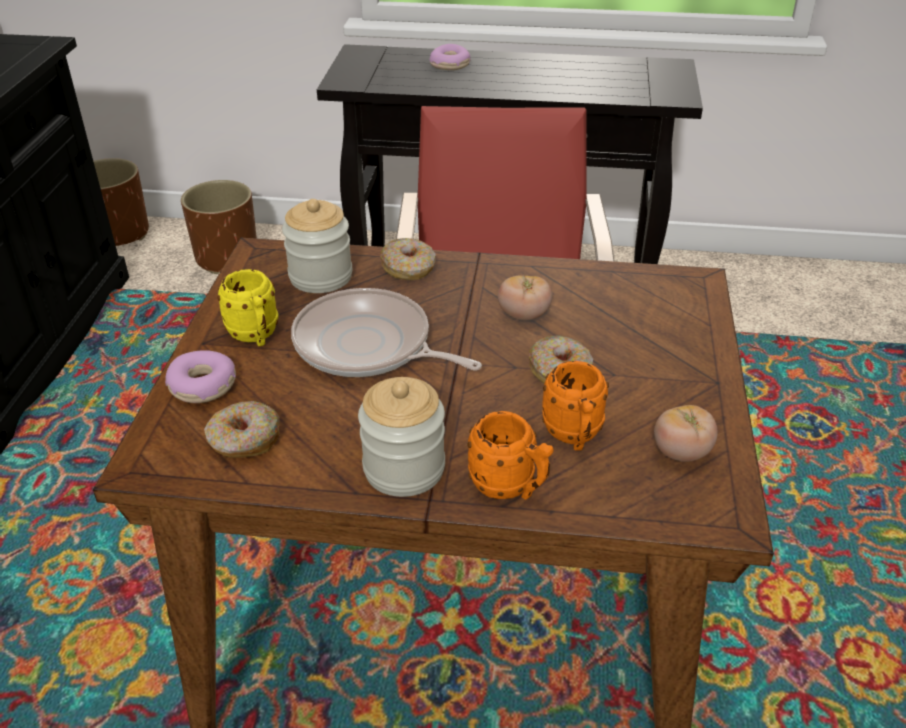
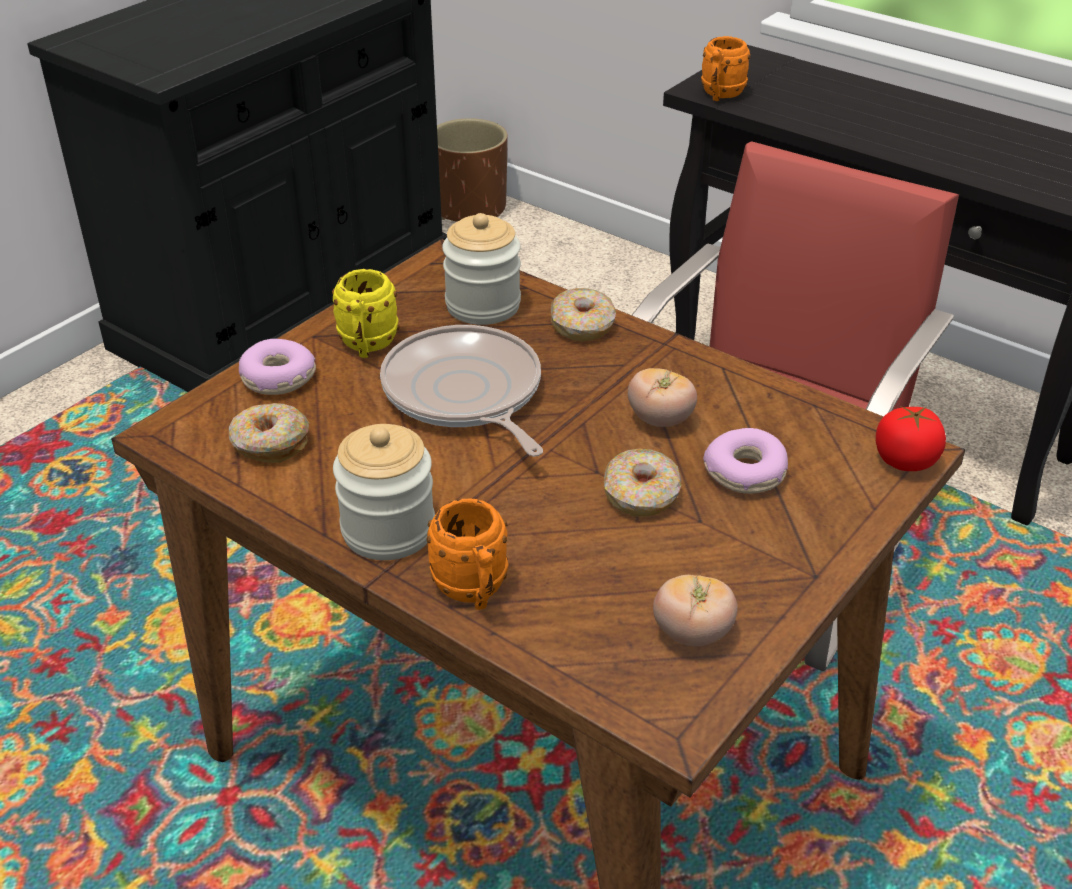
camera: 30 degrees right, 0 degrees up
(227, 257) = (565, 270): brown planter -> none
(450, 65) = (851, 99): donut -> donut (746, 473)
(574, 436) = (589, 568): orange mug -> orange mug (720, 95)
(699, 287) = (906, 460): none -> tomato

